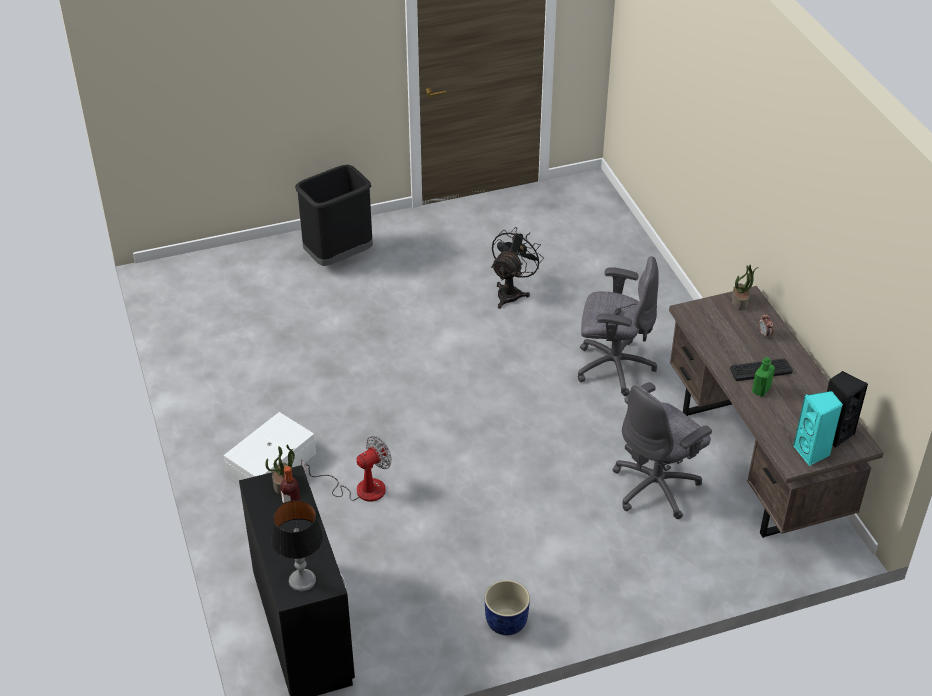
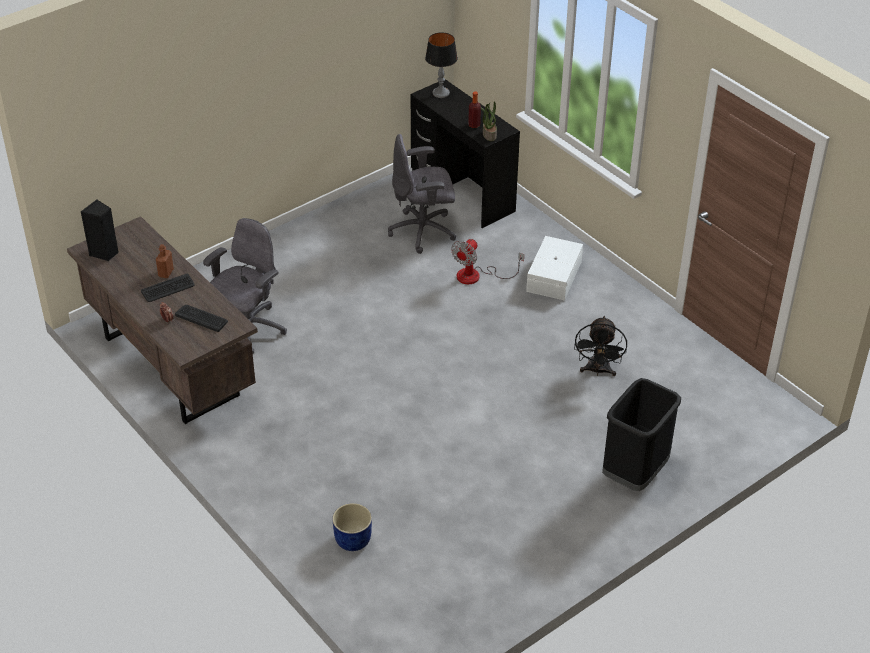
camera: 160 degrees right, 0 degrees up
(507, 622) = (330, 223): blue planter -> blue planter (352, 540)
(511, 292) = (439, 477): black fan -> black fan (598, 371)
(613, 367) = (313, 422): grey office chair -> grey office chair (423, 231)
(727, 328) = (201, 318): none -> keyboard
(740, 302) = (193, 345): potted plant -> none
(761, 390) = (166, 273): green bottle -> brown bottle
(812, 452) = (122, 236): turquoise speaker -> none

